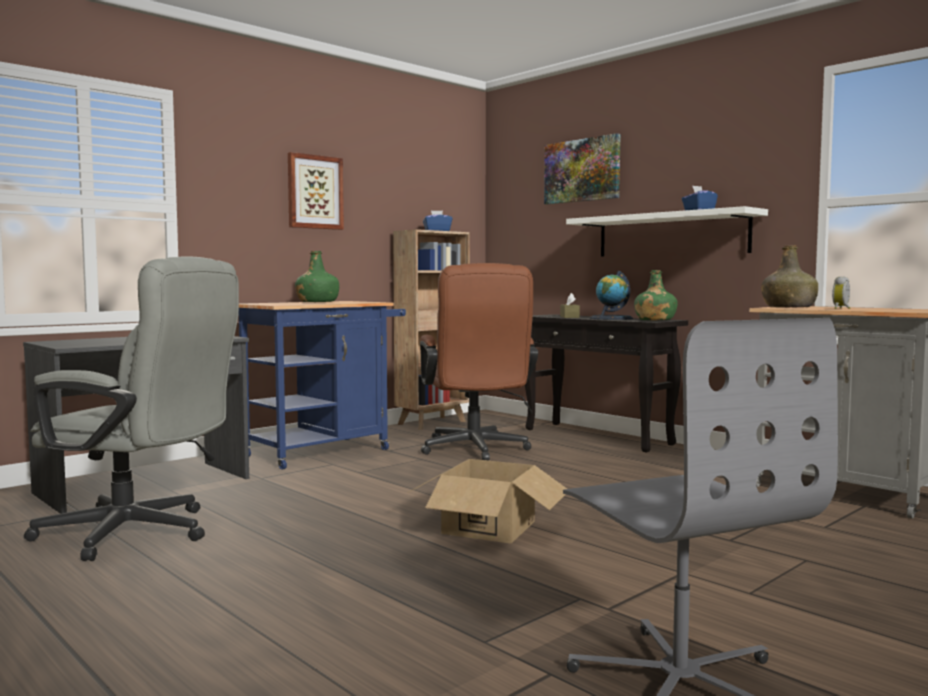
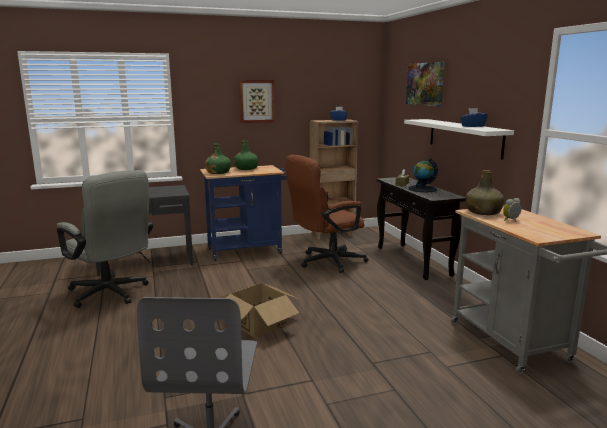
camera: 25 degrees right, 10 degrees up
(475, 451) = (326, 262): brown office chair -> brown office chair turned 45 degrees clockwise
(654, 320) = (442, 195): green bottle -> green bottle (218, 173)

